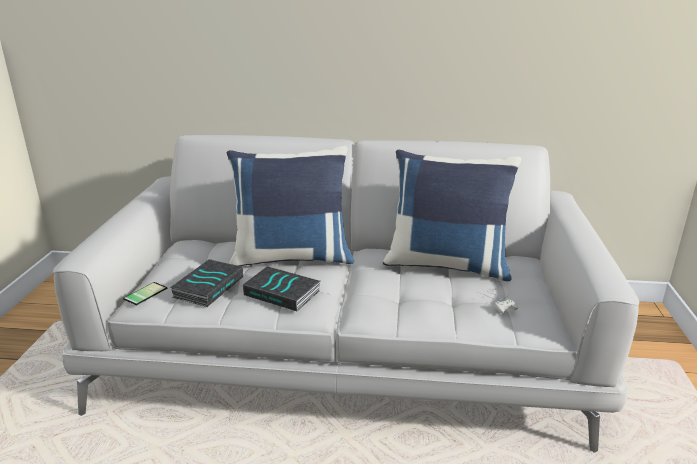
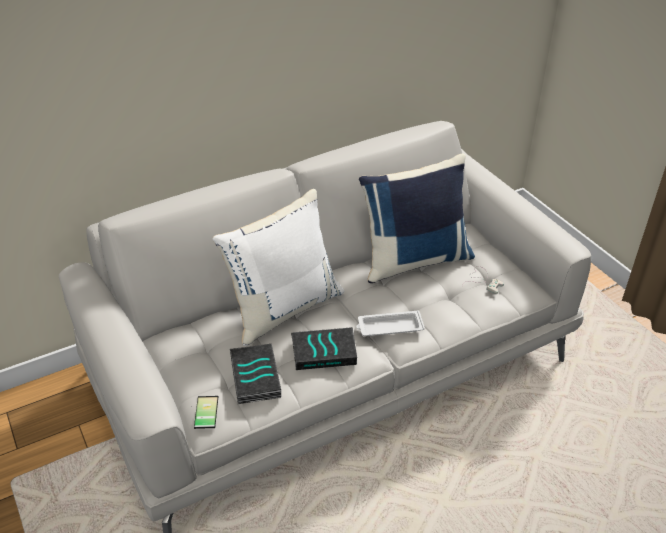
camera: 35 degrees left, 15 degrees up
(292, 256) = (284, 308): blue pillow -> white pillow
(360, 298) = (389, 327): none -> white tray

